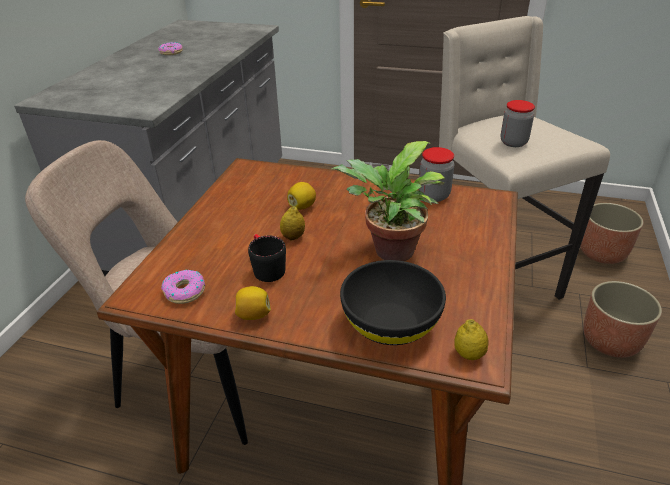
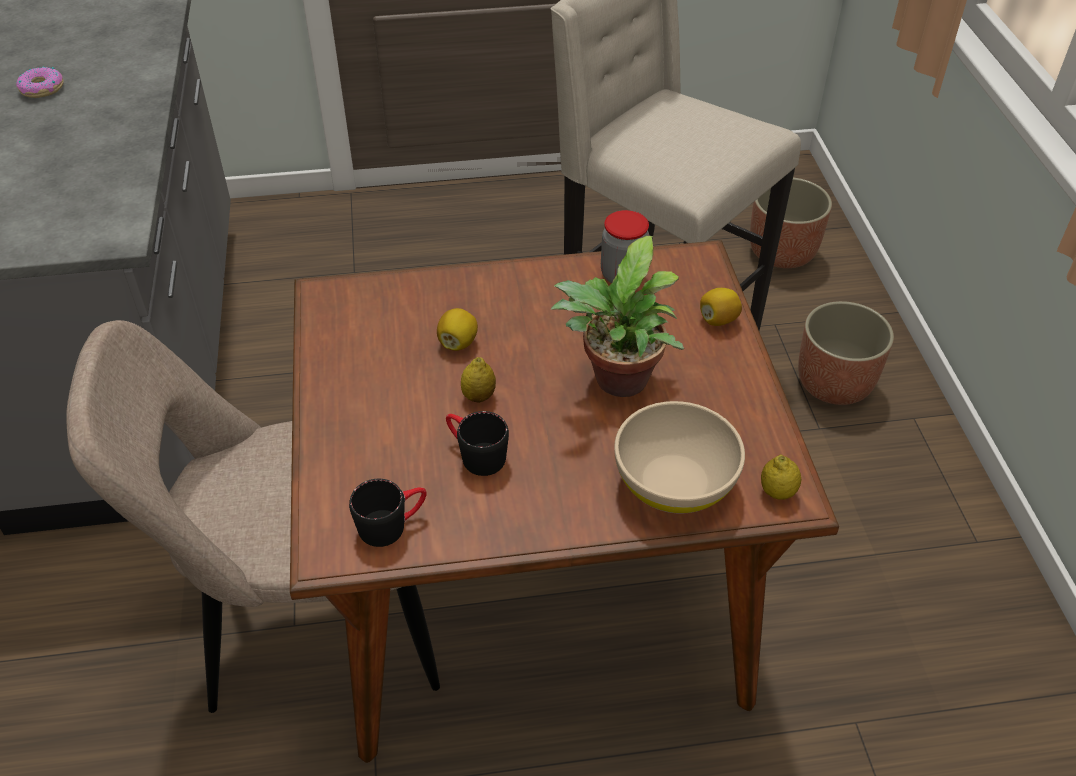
camera: 25 degrees left, 10 degrees up
(184, 291) = (392, 524): donut -> black mug
(253, 315) = (506, 526): lemon -> lemon (718, 320)
(390, 323) = (674, 482): black bowl -> beige bowl
(513, 142) = (680, 154): jar -> none

